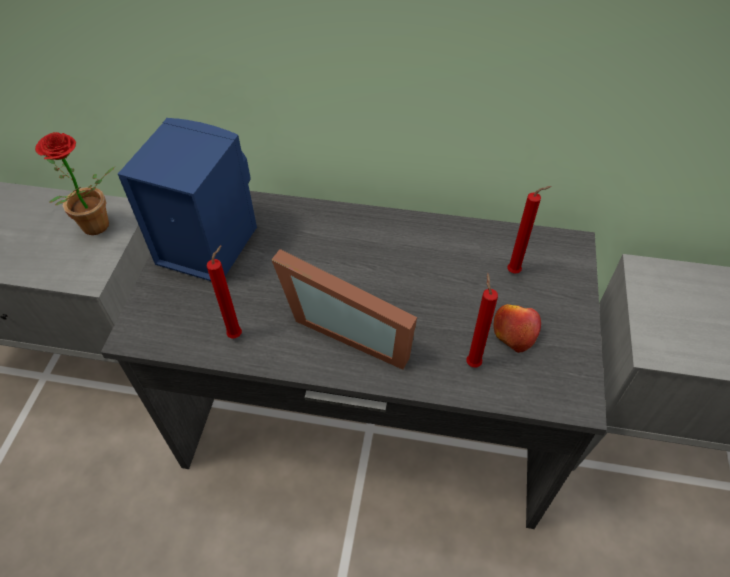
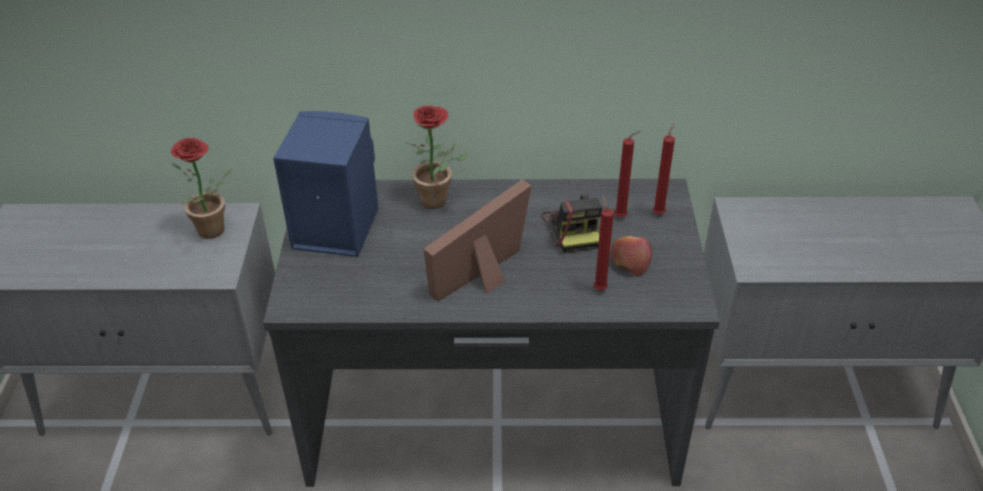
camera: 10 degrees left, 10 degrees down
(237, 334) = (385, 293): red candle -> red candle (659, 213)
(322, 227) = (439, 201): none -> potted plant
(351, 327) = (487, 275): picture frame -> picture frame turned 120 degrees clockwise
(458, 280) = (573, 228): none -> camera

